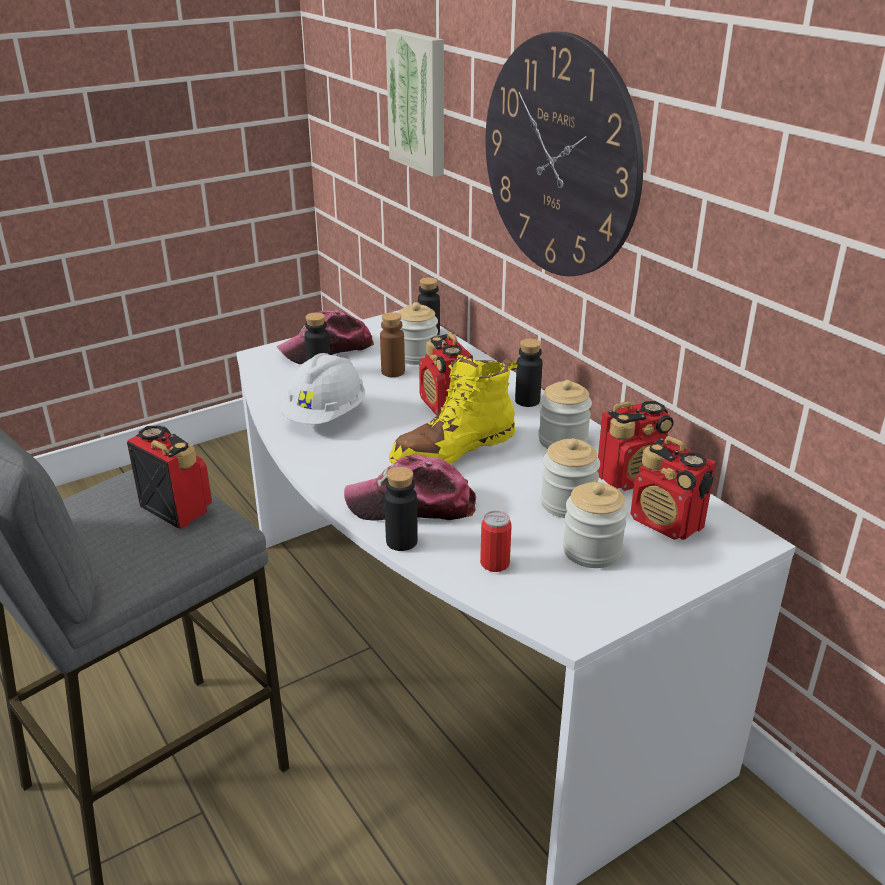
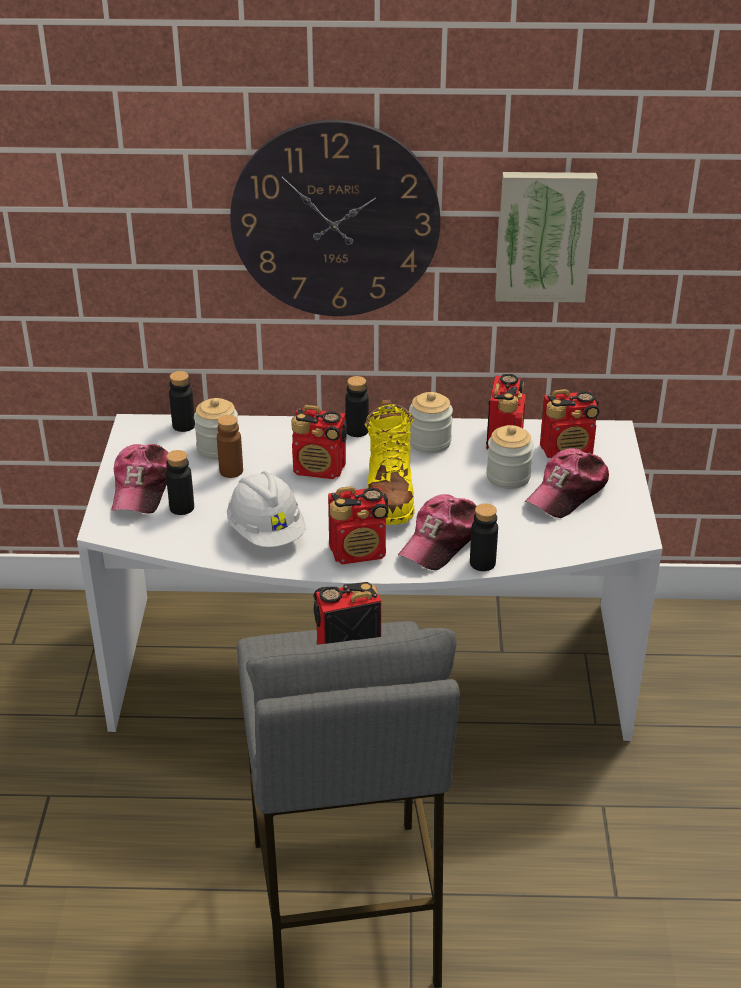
camera: 55 degrees left, 5 degrees up
(345, 468) = (359, 552): none -> radio
(420, 102) = (101, 209): picture -> picture (544, 235)
(495, 563) = (545, 535): can -> none
(592, 551) = (568, 492): jar -> cap

